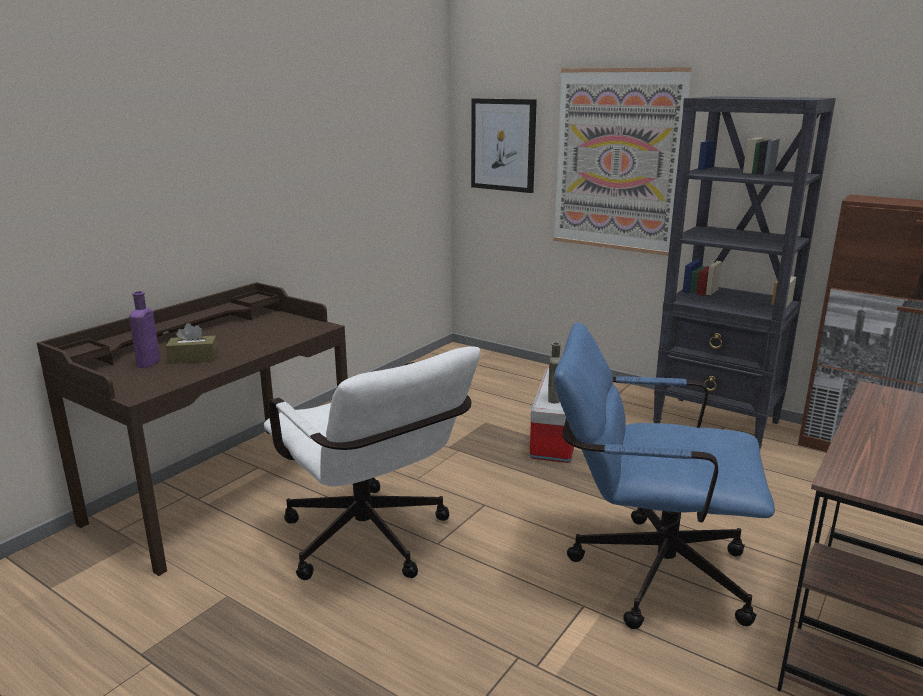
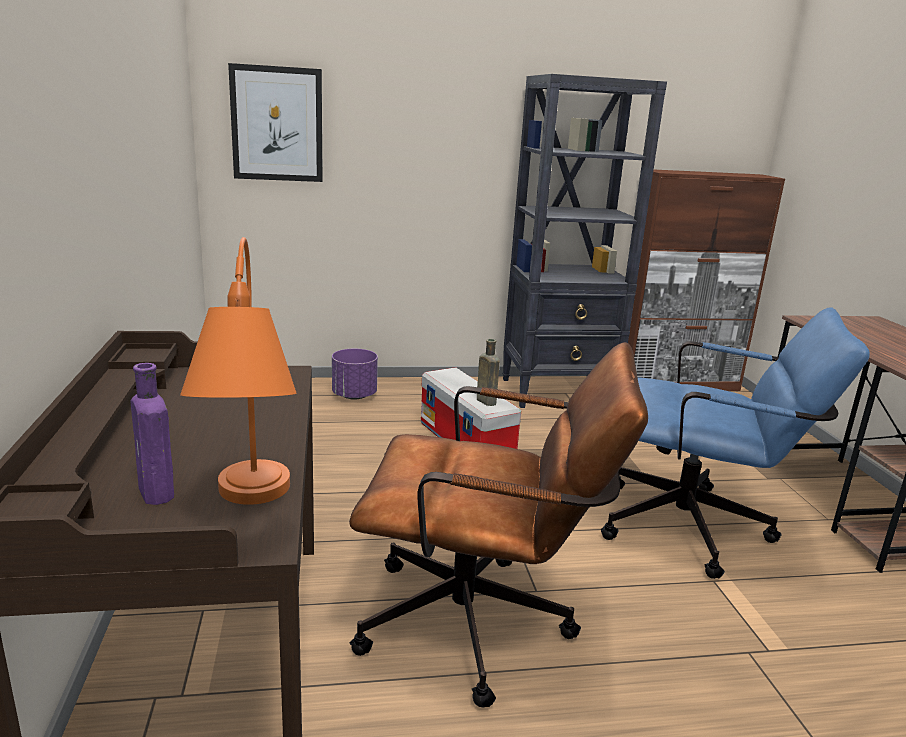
camera: 45 degrees left, 0 degrees up
(158, 382) = (248, 512): none -> orange table lamp
(193, 358) = (214, 462): brown tissue box -> none
(372, 544) = (483, 625): white office chair -> brown office chair
(528, 378) = (354, 395): none -> purple planter
(617, 161) = (425, 142): picture -> none
(645, 570) = (699, 529): blue office chair -> blue office chair turned 135 degrees counterclockwise

